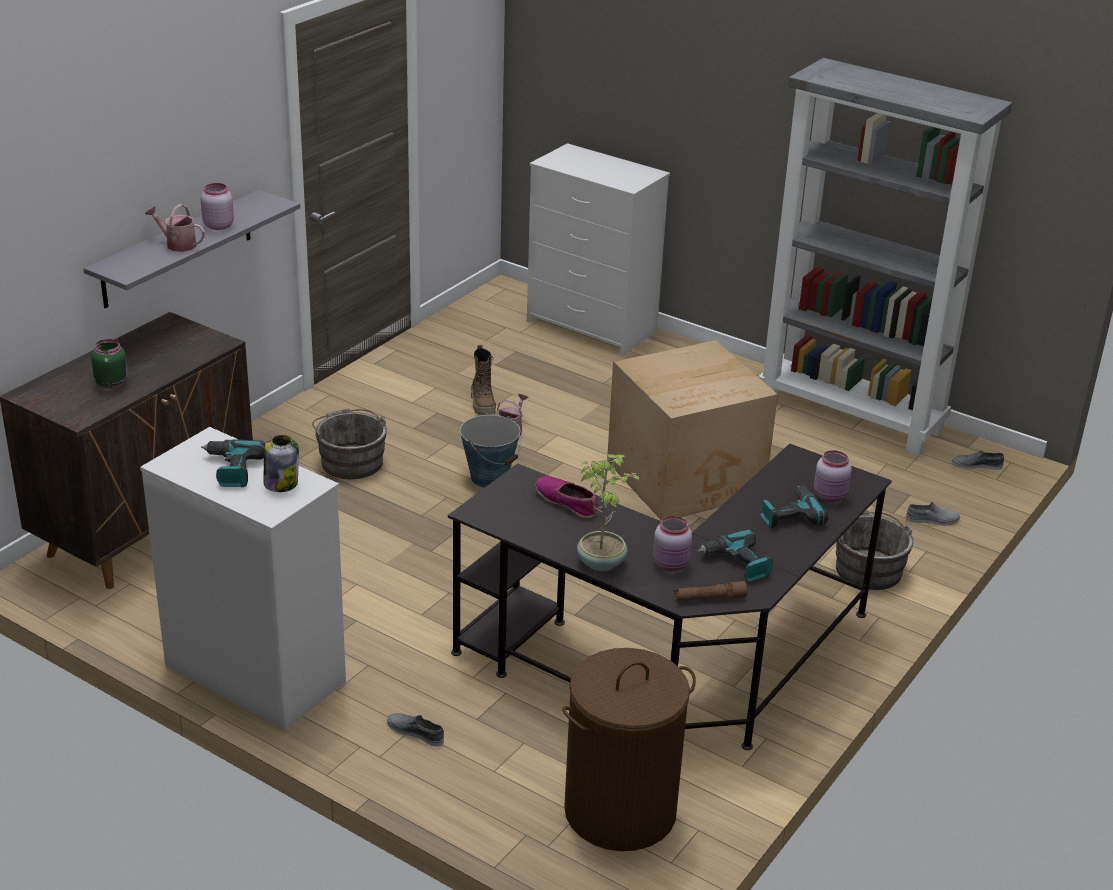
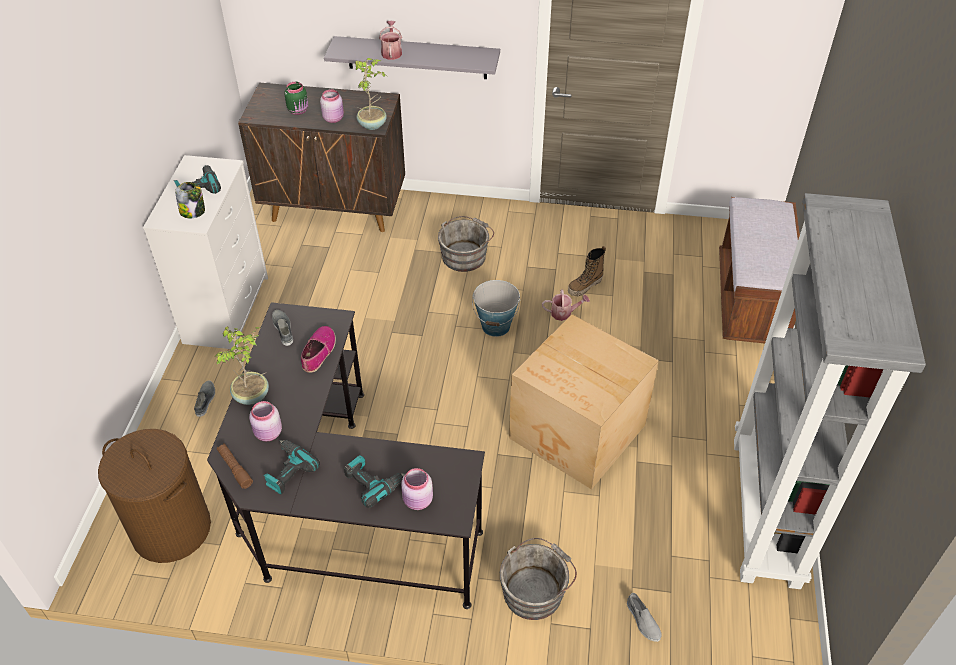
camera: 65 degrees right, 15 degrees up
(213, 343) = (373, 124): none -> potted plant
(218, 225) = (431, 55): pink jar -> pink jar (334, 118)
(592, 326) = (750, 300): white dresser -> brown bench
(976, 465) = (763, 633): grey shoe -> grey shoe (283, 329)

